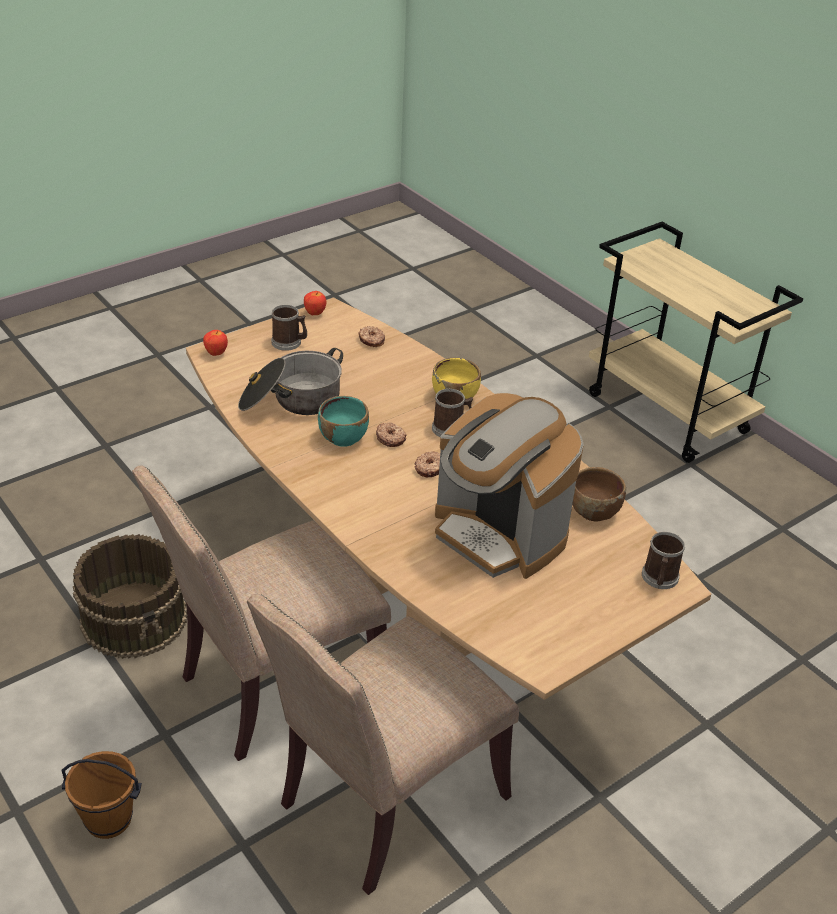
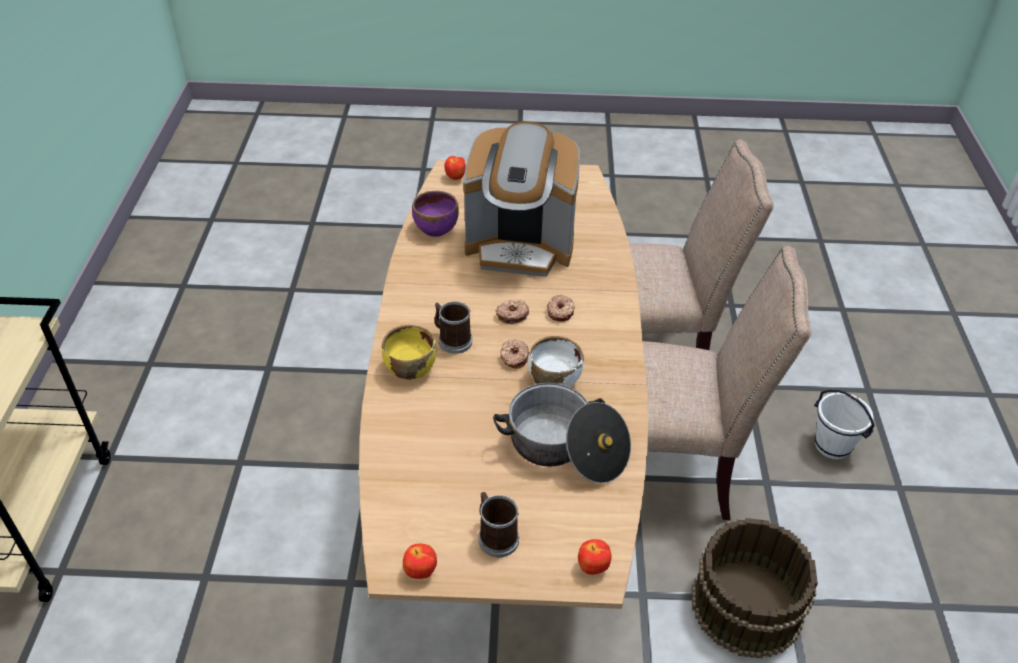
camera: 140 degrees left, 5 degrees up
(109, 819) = (832, 446): brown bucket -> white bucket
(343, 437) = (554, 380): turquoise bowl -> white bowl
(371, 340) = (405, 486): donut -> donut (561, 312)
(499, 534) = (520, 246): coffee machine -> coffee machine turned 105 degrees clockwise
(593, 511) = (436, 229): brown bowl -> purple bowl
(659, 579) = (455, 178): mug -> apple

